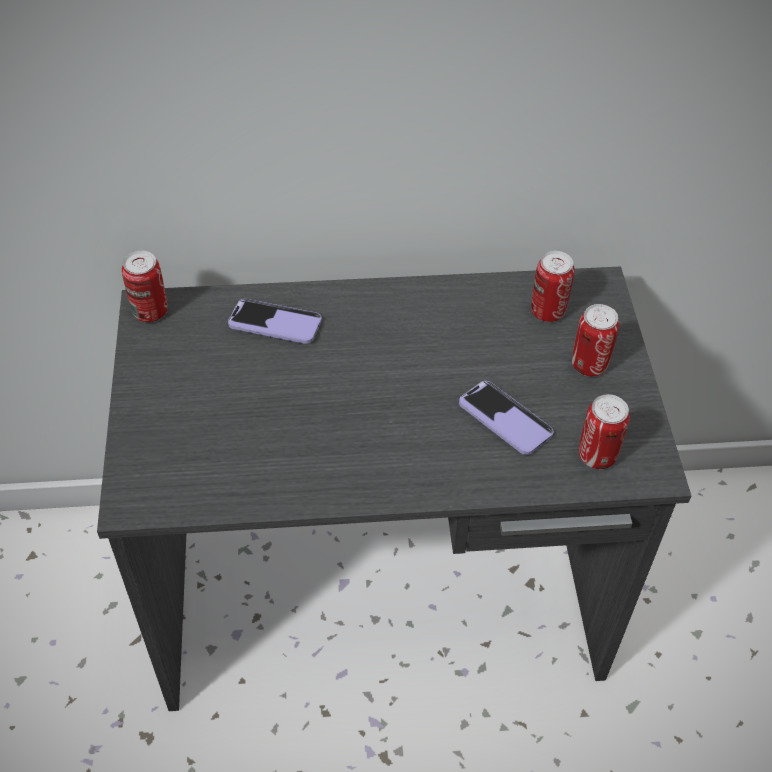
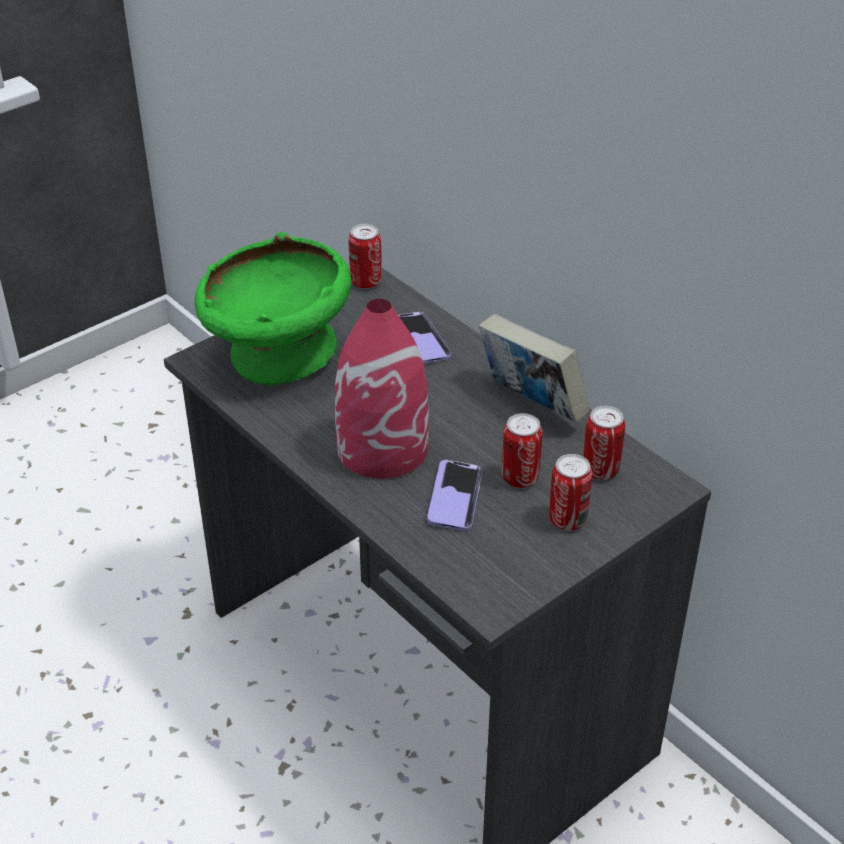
camera: 55 degrees right, 10 degrees down
(196, 437) = (278, 358): none -> green bowl
(399, 431) = (383, 448): none -> red vase
(432, 304) = (531, 405): none -> book
(597, 455) = (472, 565): can -> can (520, 478)

